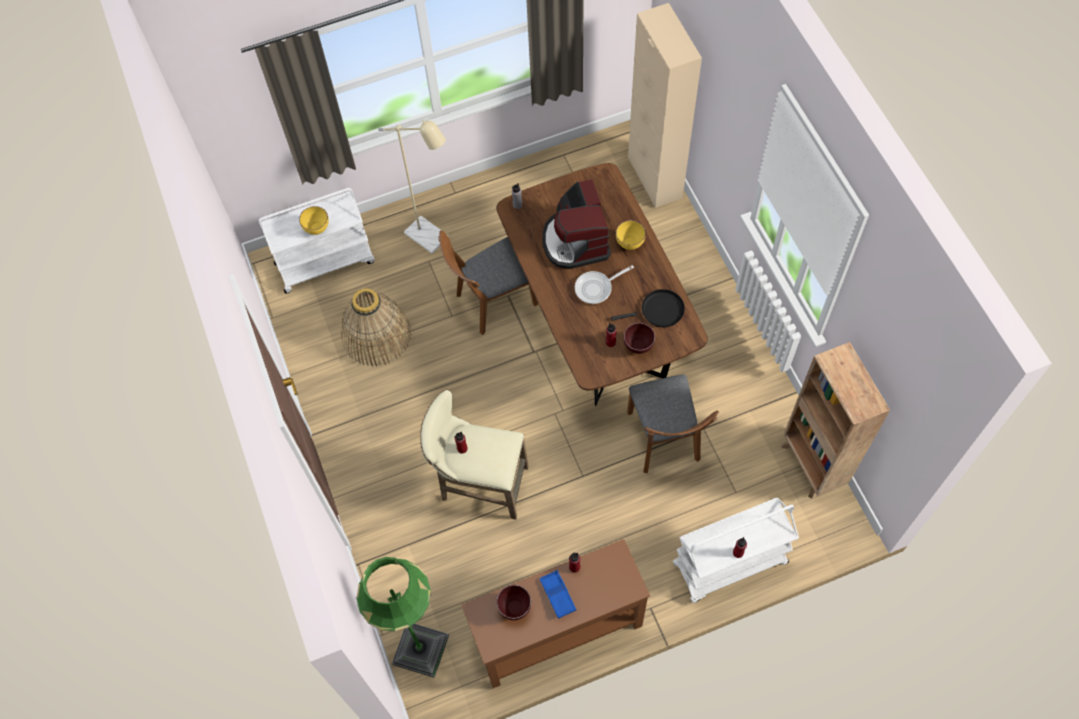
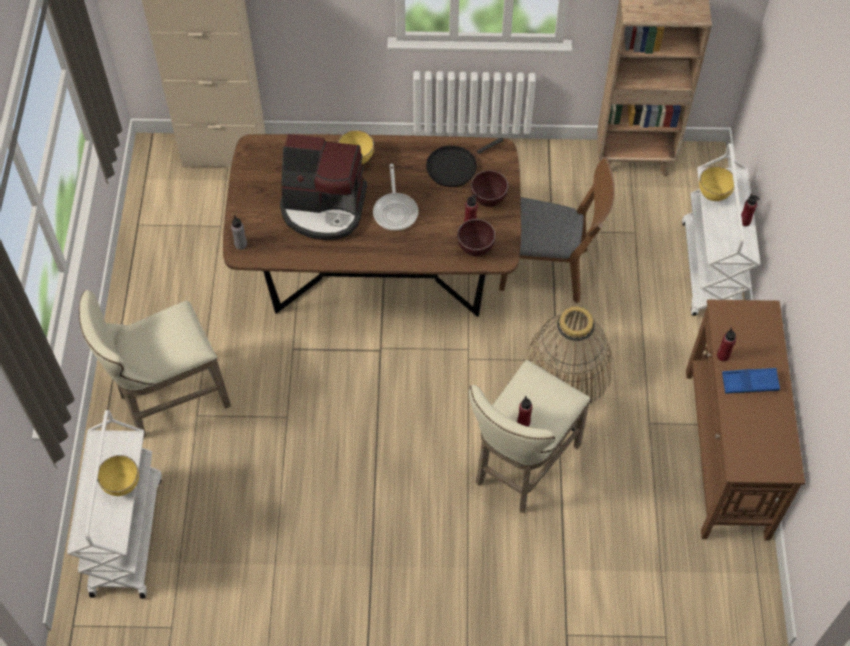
camera: 70 degrees left, 5 degrees down
(376, 335) = (267, 509): basket -> basket (567, 369)
(420, 650) = (699, 600): green floor lamp -> none
(432, 239) = (168, 400): beige floor lamp -> beige stool
(491, 302) = (292, 369): brown chair -> none
(515, 609) = (751, 429): brown bowl -> brown bowl (476, 250)
(659, 311) = (454, 167): black frying pan -> black frying pan turned 135 degrees counterclockwise
(751, 518) = (712, 196): none -> yellow bowl

